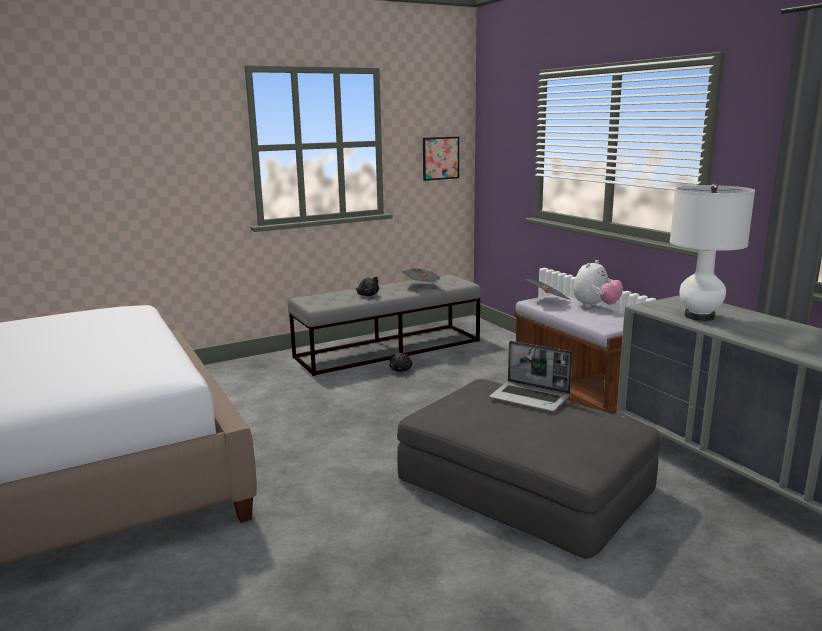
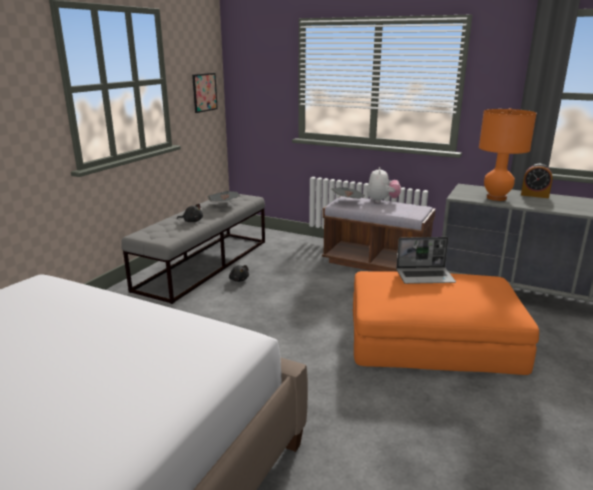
camera: 35 degrees left, 5 degrees up
(524, 482) = (433, 338): grey ottoman -> orange ottoman
(699, 316) = (496, 198): white table lamp -> orange table lamp
(773, 323) = (534, 195): none -> alarm clock

